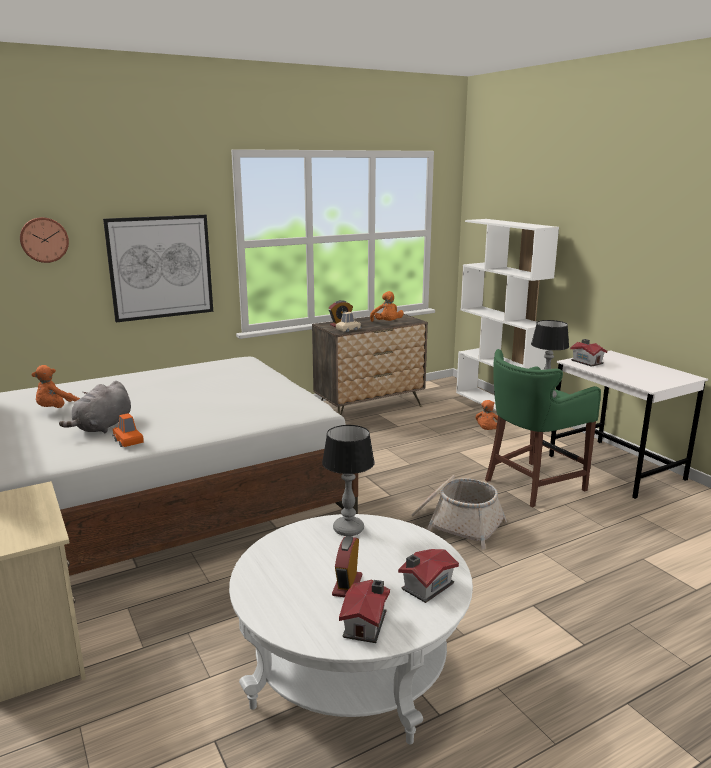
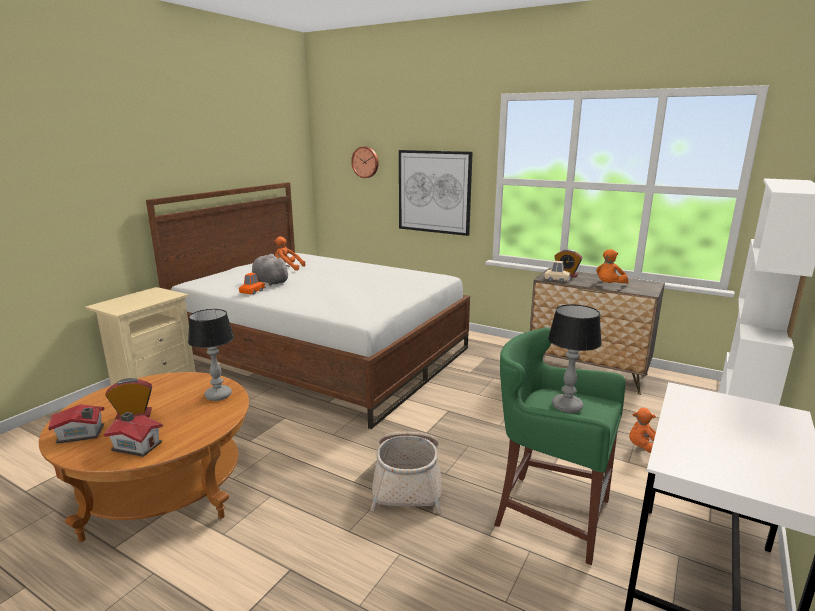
camera: 60 degrees right, 0 degrees up
(102, 427) = (269, 282): grey plush toy -> grey plush toy turned 45 degrees clockwise
(350, 667) = (164, 488): white coffee table -> brown coffee table
(587, 361) = (705, 401): toy house -> none

